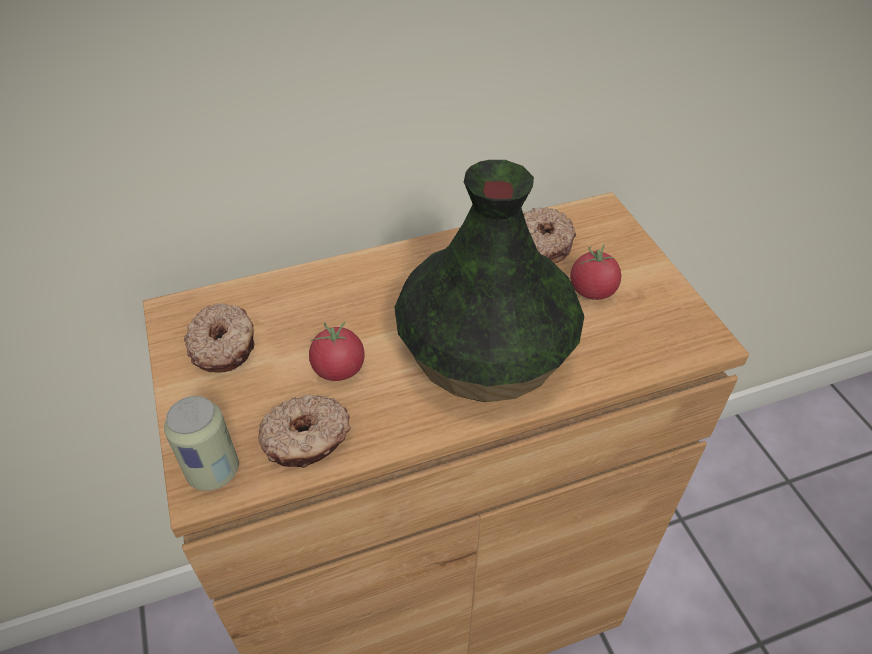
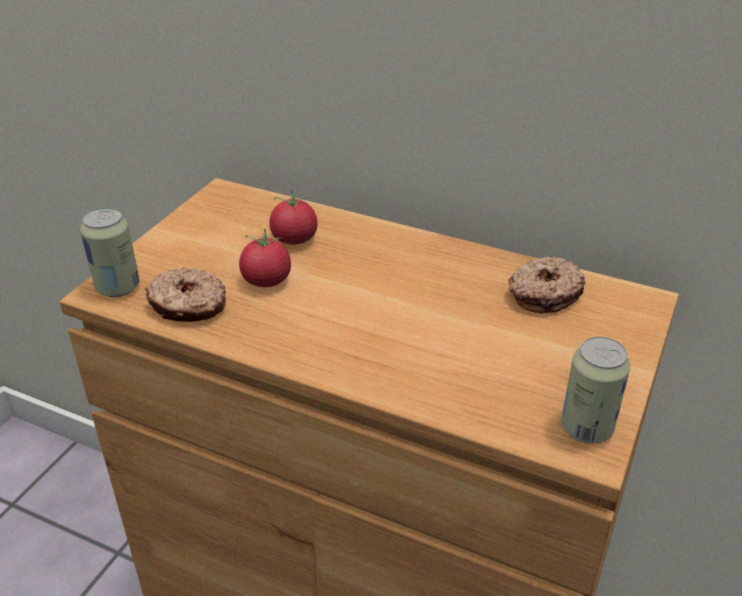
camera: 45 degrees right, 10 degrees down
(224, 346) = (221, 227): donut -> none
(485, 353) = (378, 335): vase -> none
(592, 291) = (536, 349): tomato -> tomato (294, 239)
(687, 326) = (586, 428): none -> can

